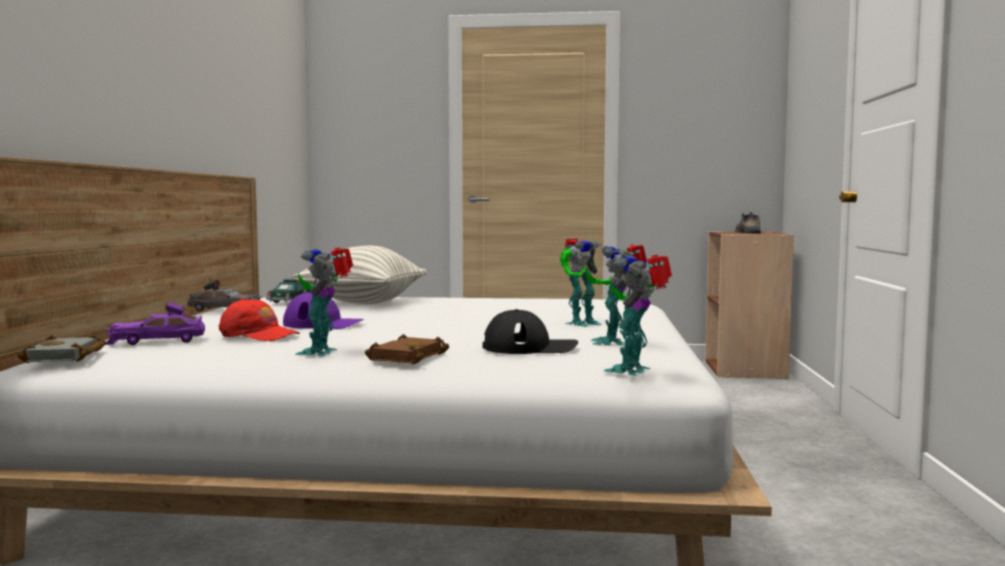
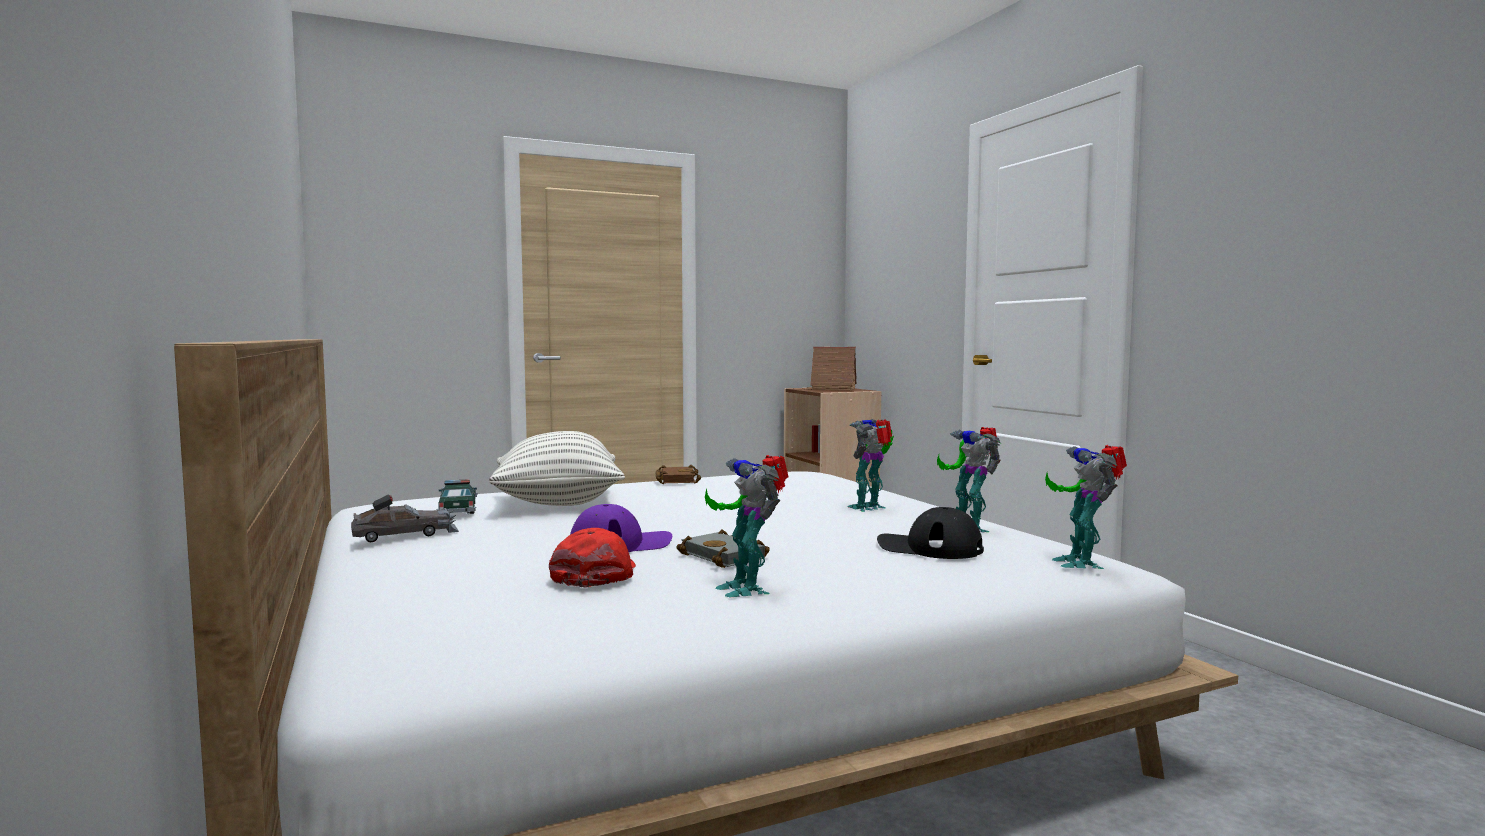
camera: 30 degrees left, 0 degrees up
(66, 357) = (423, 657): grey book -> grey book (726, 556)
(156, 341) = (479, 605): purple toy car -> none
(258, 336) = (596, 574): red cap -> red cap turned 75 degrees counterclockwise
(406, 356) = (853, 579): brown book -> brown book (675, 480)
(530, 348) = (929, 548): black cap -> black cap turned 120 degrees counterclockwise
(580, 323) = (870, 508): toy robot -> toy robot turned 150 degrees counterclockwise
(749, 232) = (830, 389): shoe -> toy house

